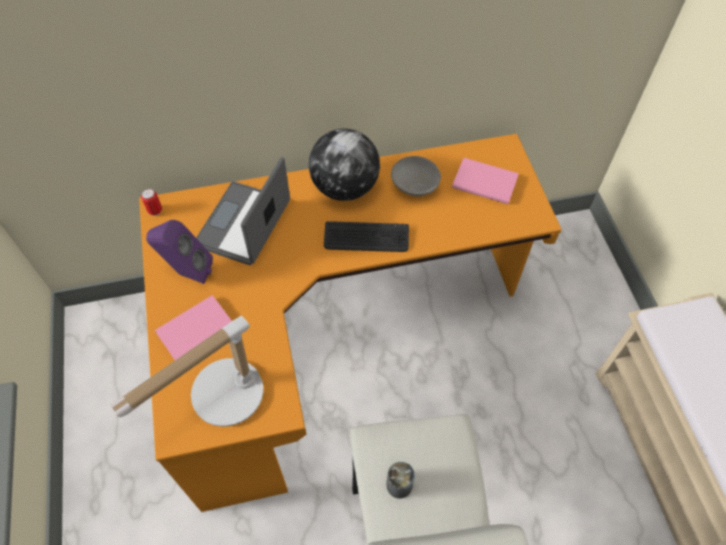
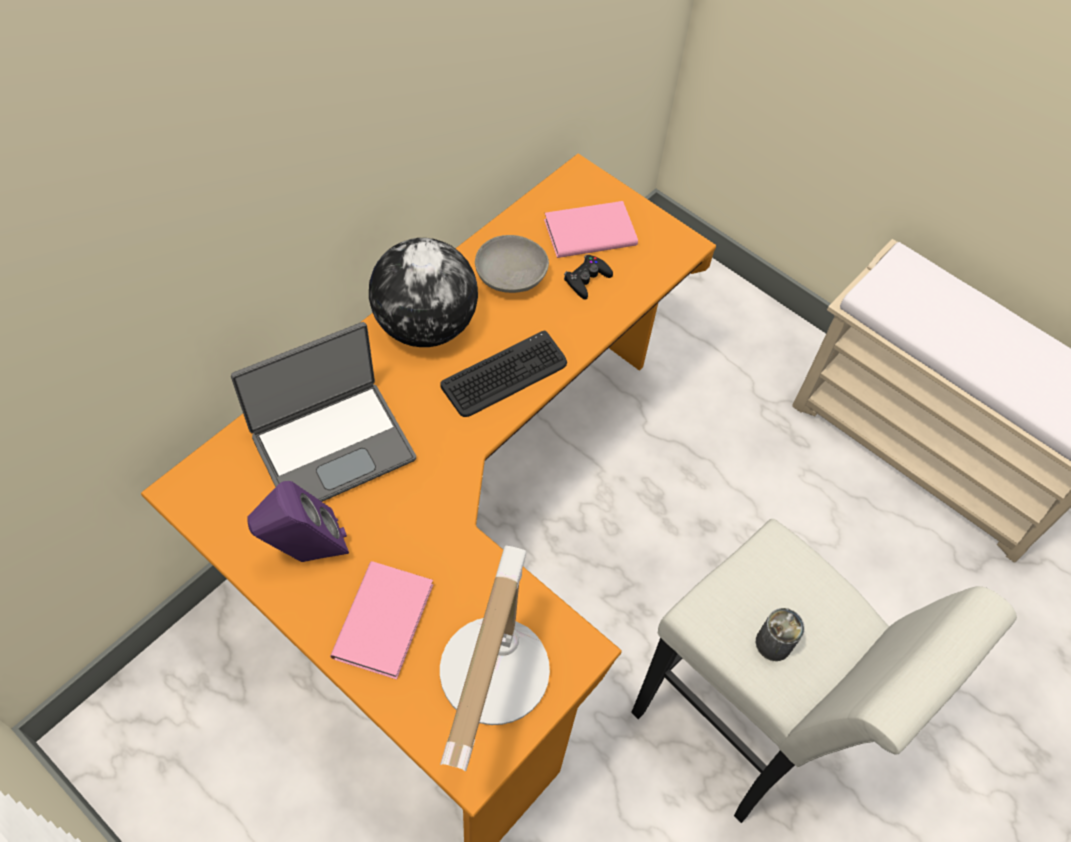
camera: 40 degrees left, 0 degrees up
(155, 211) = (183, 497): can -> none
(245, 225) = (332, 445): laptop -> laptop turned 105 degrees counterclockwise
(459, 209) = (586, 279): none -> black game controller

